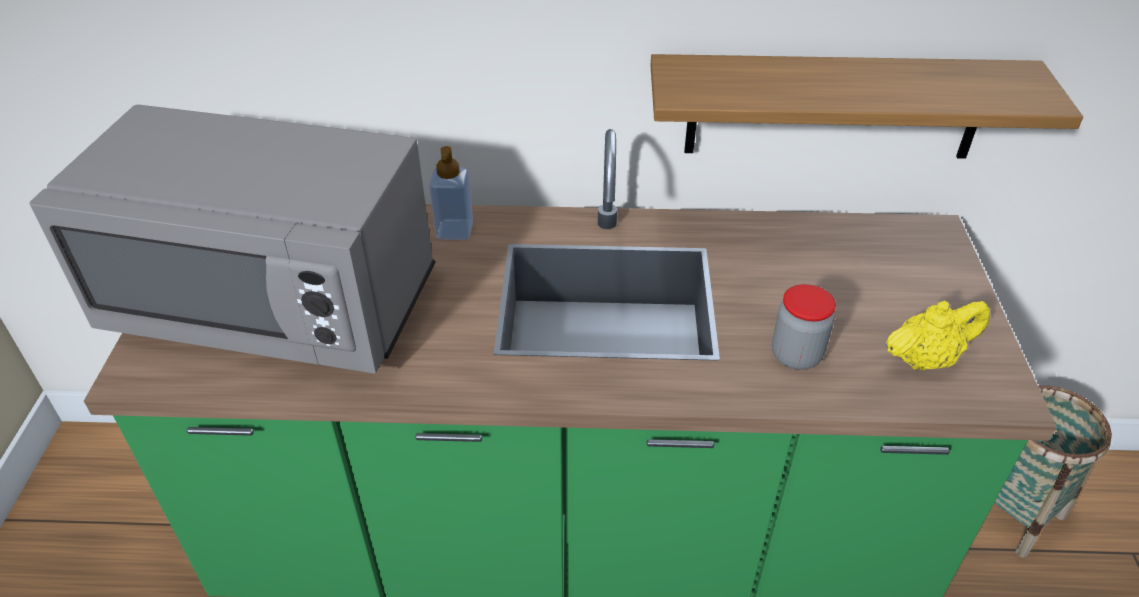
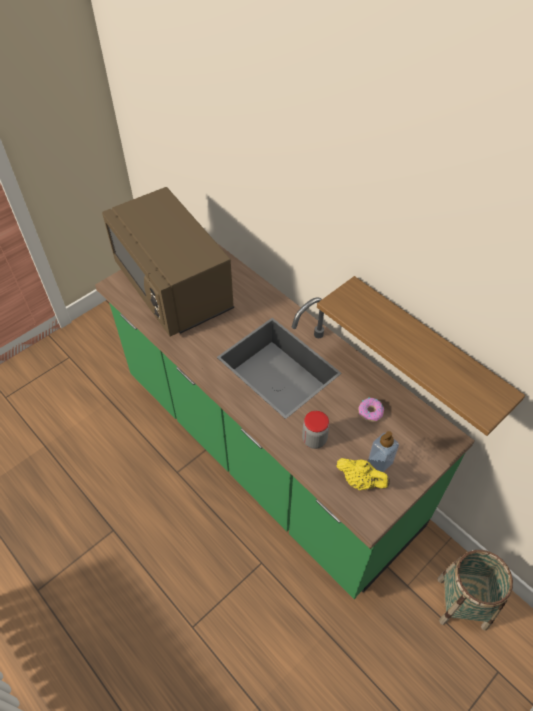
camera: 45 degrees right, 10 degrees up
(276, 305) = (174, 288): grey microwave -> brown microwave
(454, 230) = (260, 298): soap dispenser -> soap dispenser (380, 462)
(810, 267) = (371, 412): none -> donut

